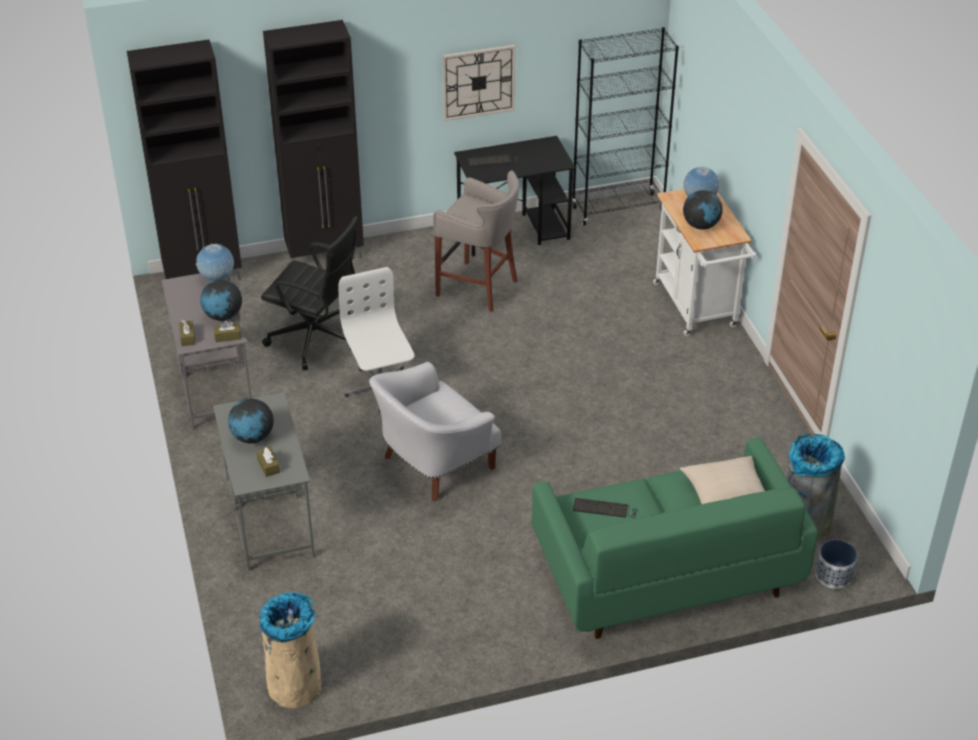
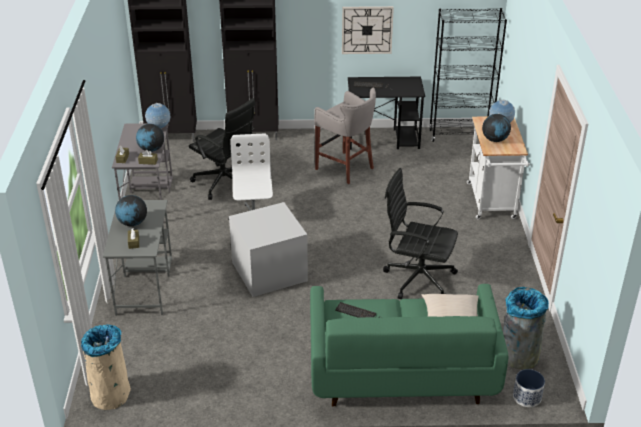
camera: 15 degrees right, 5 degrees down
(434, 464) = (268, 271): white armchair -> grey storage box
(638, 437) = (417, 278): none -> black office chair

